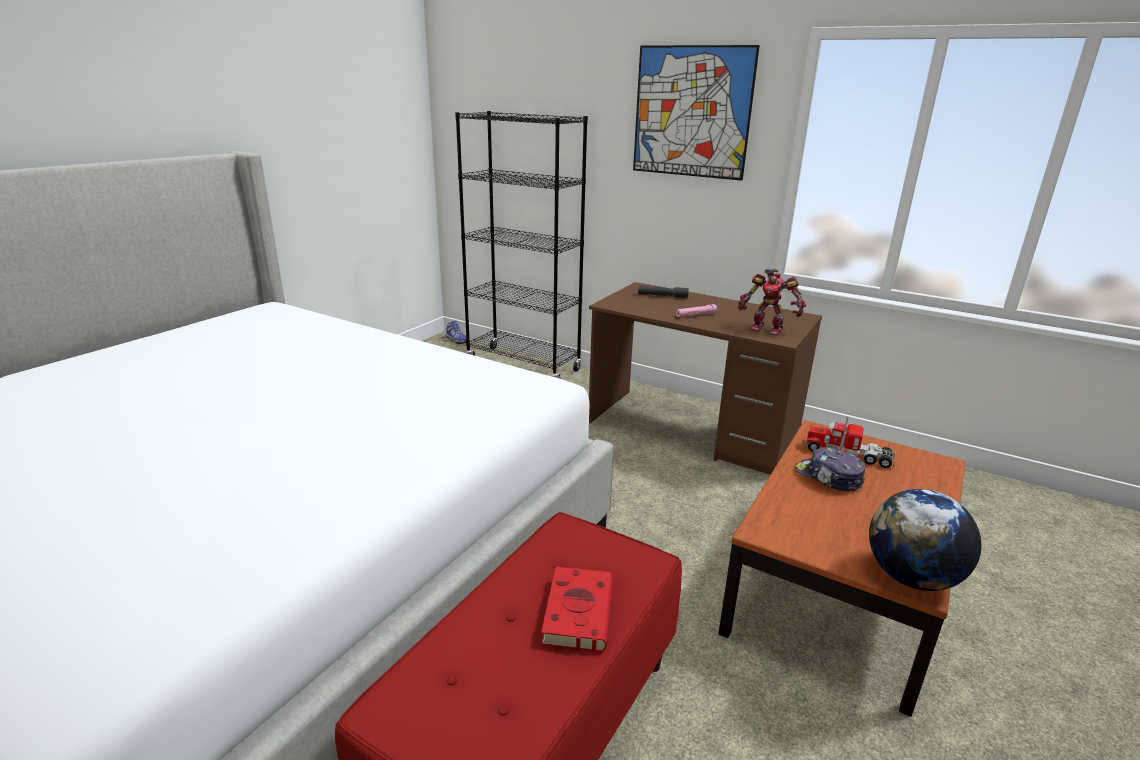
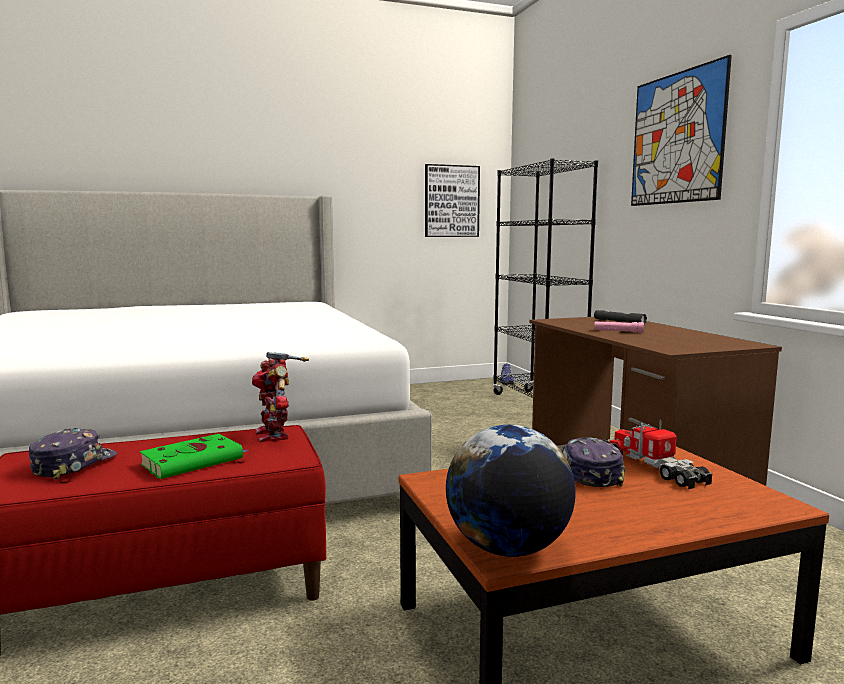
camera: 40 degrees right, 15 degrees down
(378, 141) = (451, 201): none -> picture
(472, 685) = (73, 465): none -> cap
(578, 610) = (195, 461): red book -> green book
(767, 328) = (676, 344): toy robot -> toy robot (275, 434)

